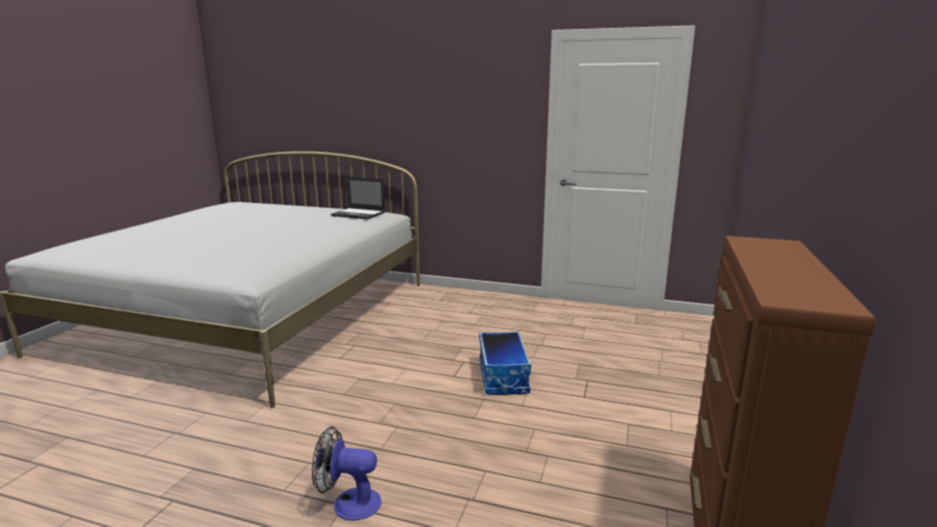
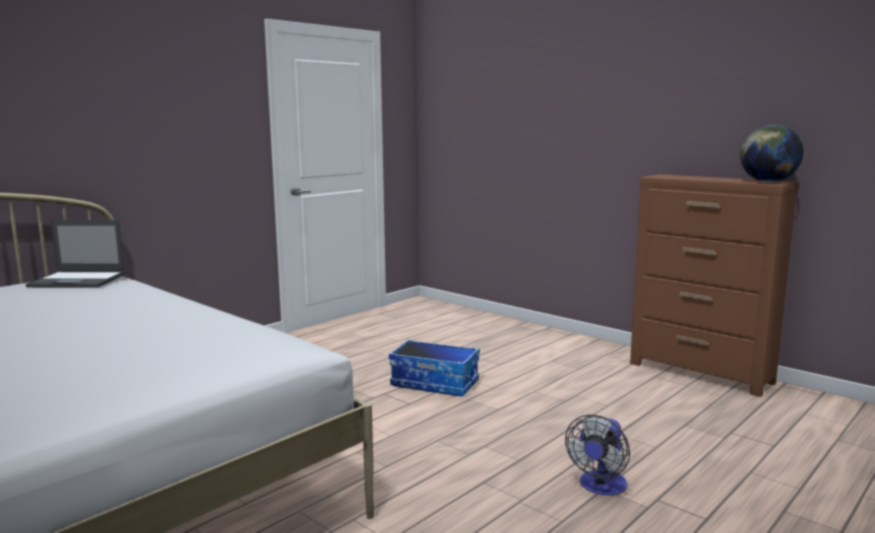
camera: 65 degrees left, 5 degrees down
(359, 214) = (79, 280): laptop -> laptop turned 45 degrees clockwise
(800, 295) = (768, 182): none -> globe

